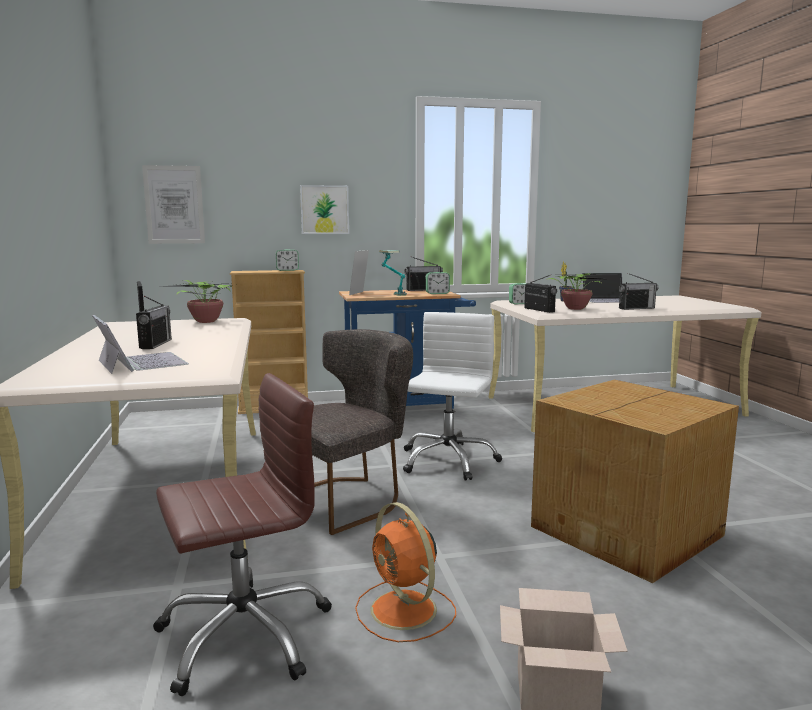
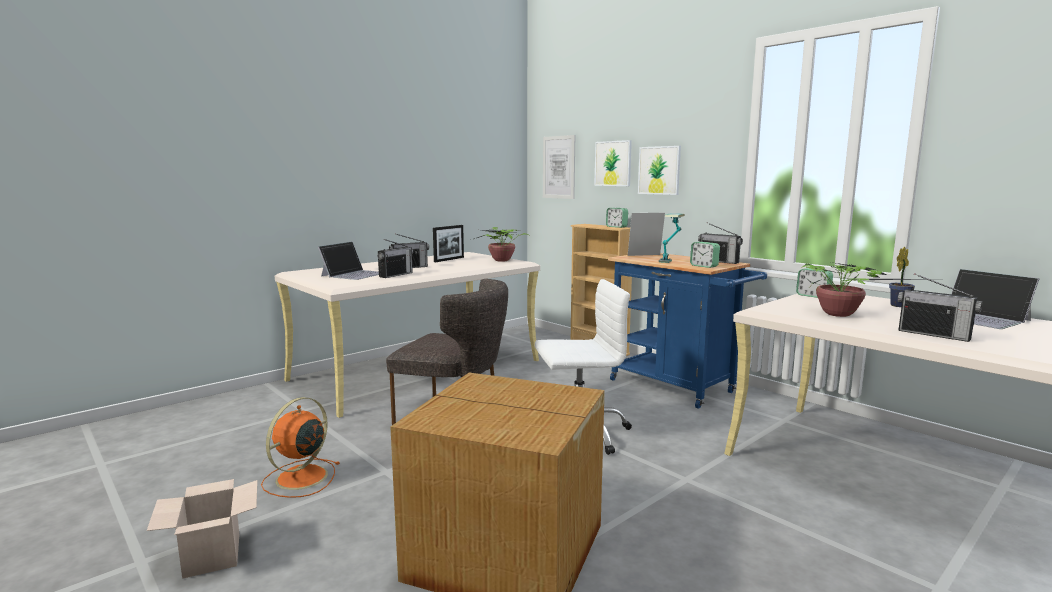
camera: 60 degrees right, 0 degrees up
(244, 634) = (258, 441): brown office chair -> none
(262, 201) = (613, 163): none -> picture
(539, 310) = (778, 305): radio -> radio (396, 275)

